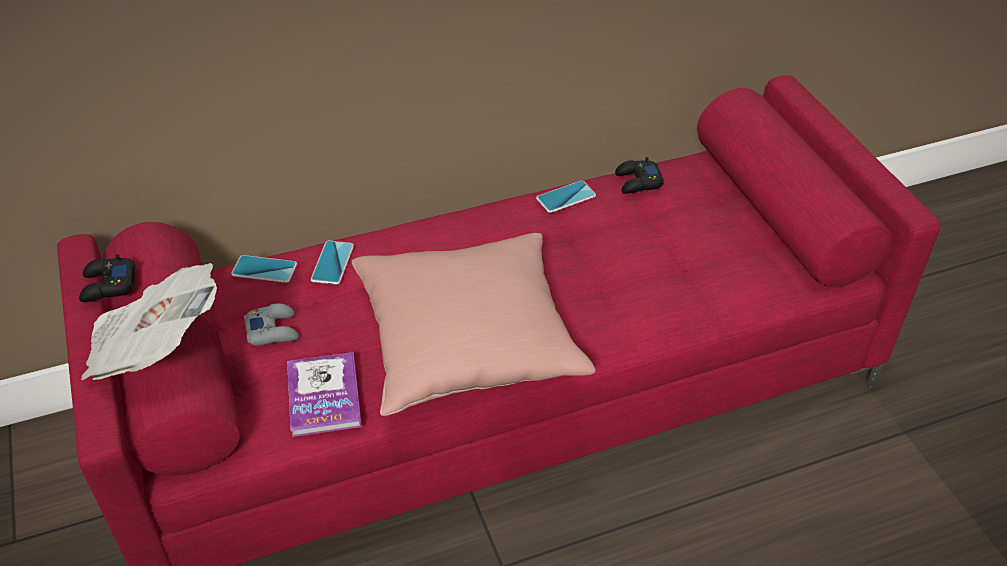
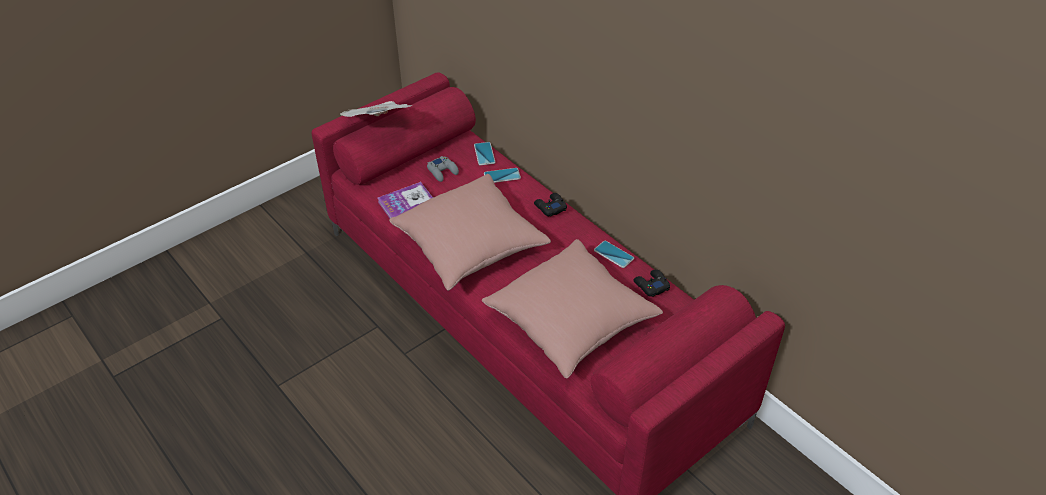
camera: 70 degrees right, 0 degrees up
(108, 285) = (411, 96): black game controller -> black game controller (550, 207)
(672, 272) = (571, 320): none -> pink pillow

